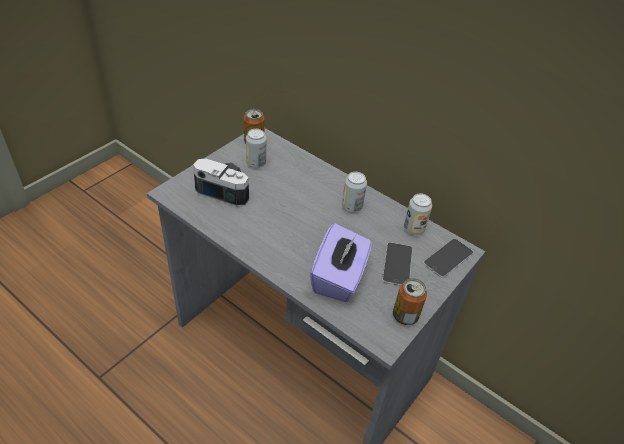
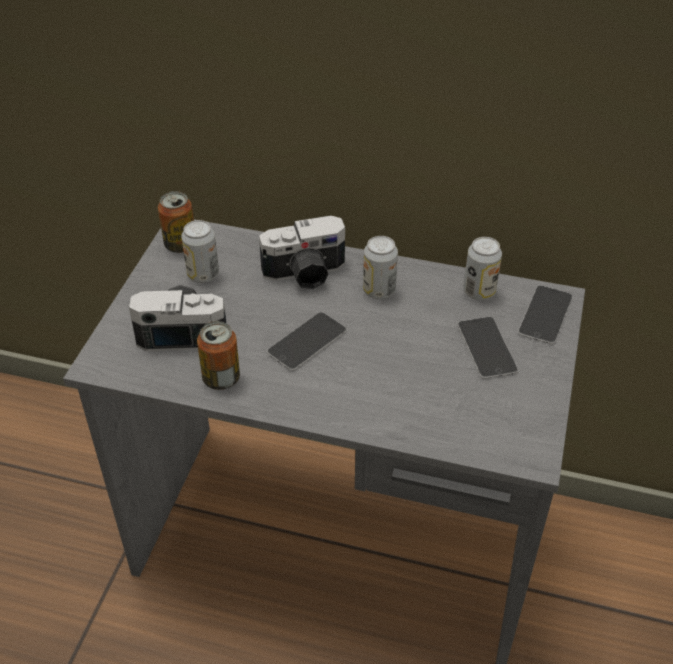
camera: 20 degrees left, 0 degrees up
(291, 221) = (307, 341): none -> phone
(314, 182) = (305, 274): none -> camera
(339, 278) = (422, 396): purple tissue box -> none
(405, 316) = (537, 413): can -> can (221, 378)

